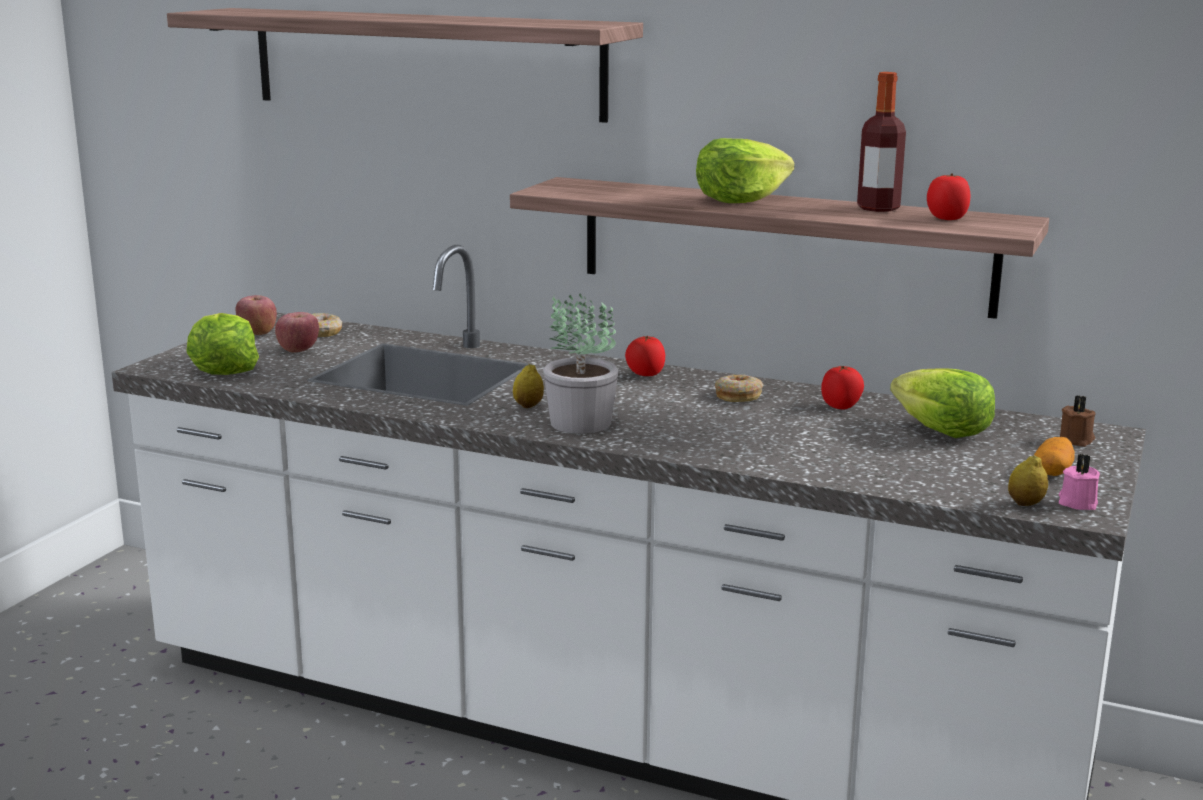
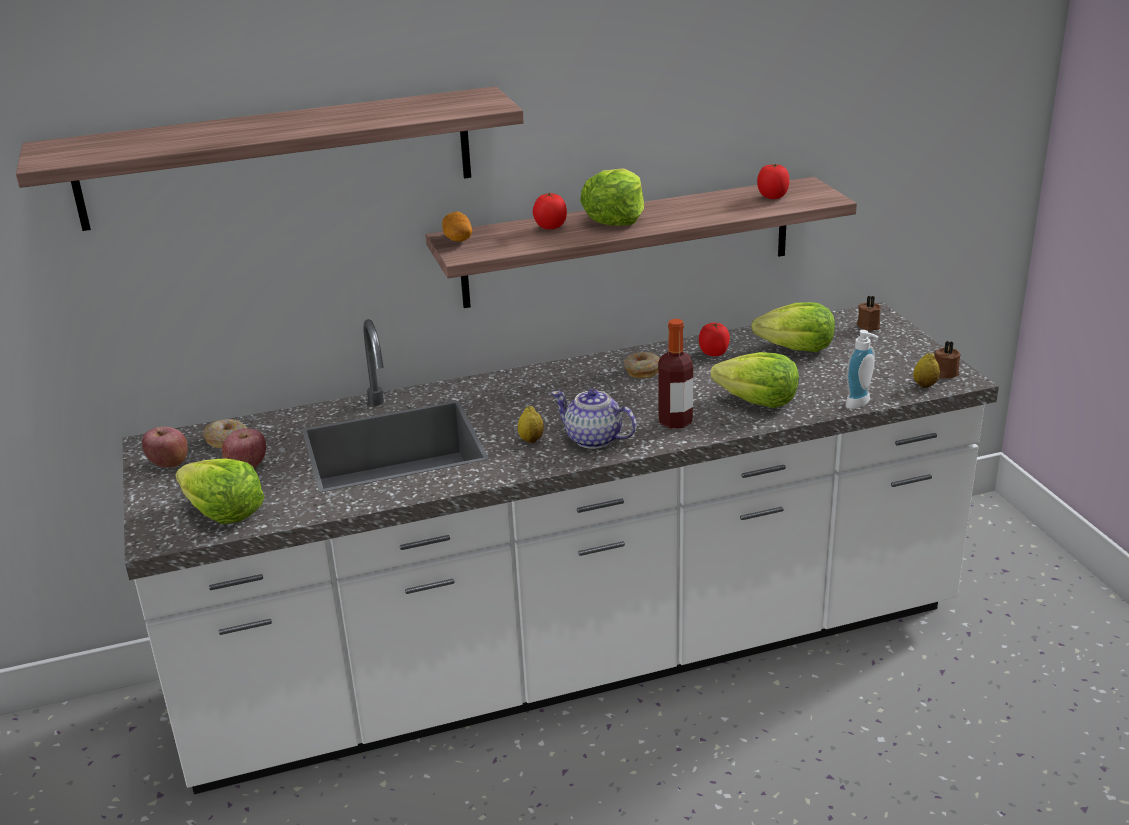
camera: 40 degrees left, 10 degrees up
(580, 423) = (594, 439): potted plant -> teapot
(645, 375) = (551, 377): tomato -> tomato (550, 228)
(799, 452) = (758, 401): none -> lettuce
(878, 208) = (712, 199): bottle -> bottle (675, 421)
(907, 491) = (860, 404): none -> soap dispenser
(1052, 472) = (898, 355): potato -> potato (457, 239)
(1077, 503) = (944, 373): pink candle -> brown candle

